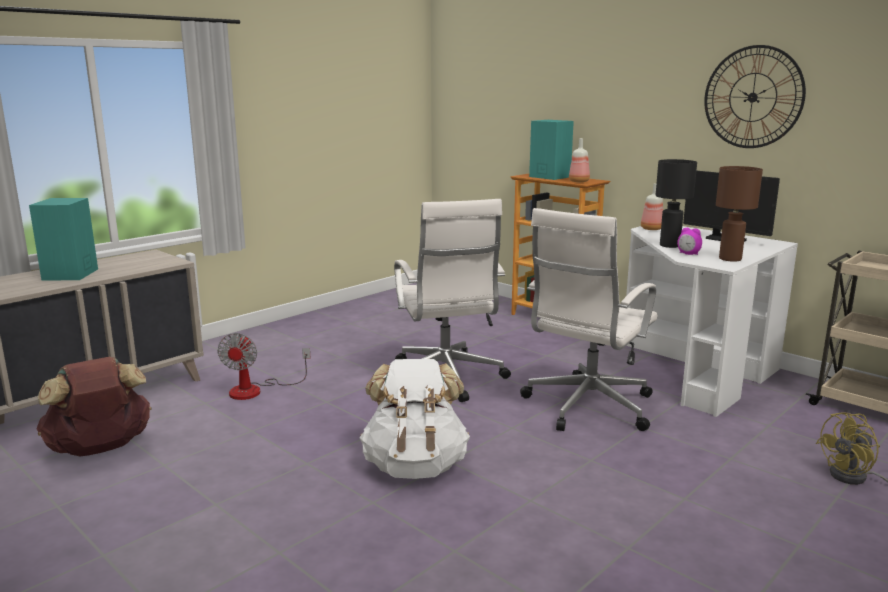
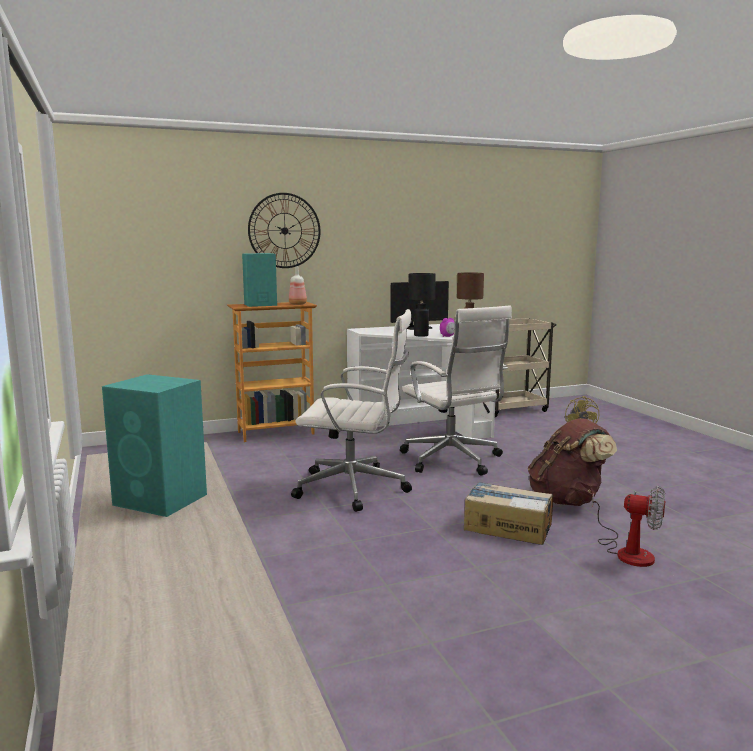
camera: 65 degrees left, 5 degrees down
(100, 449) = (356, 687): brown backpack -> brown backpack (567, 500)
(256, 390) = (282, 572): fan -> fan (628, 551)
(415, 466) = (507, 526): white backpack -> cardboard box
(650, 229) = (368, 331): bottle -> none
(752, 97) = (406, 230): wall clock -> wall clock (284, 230)

